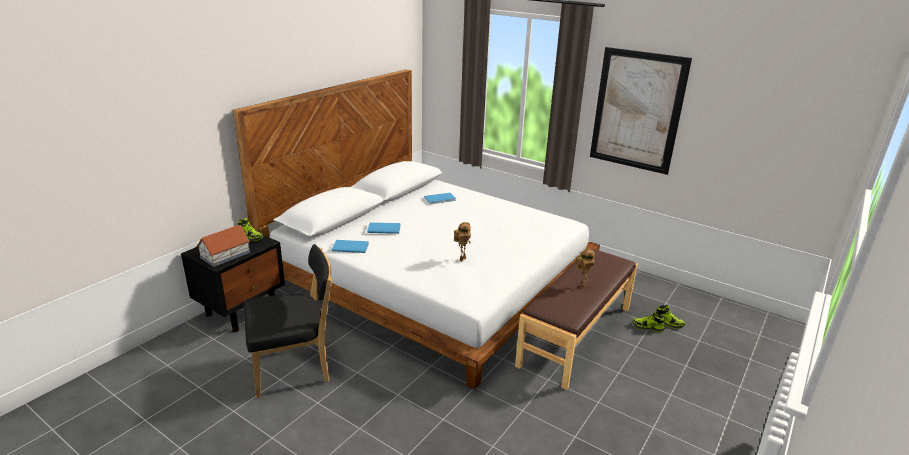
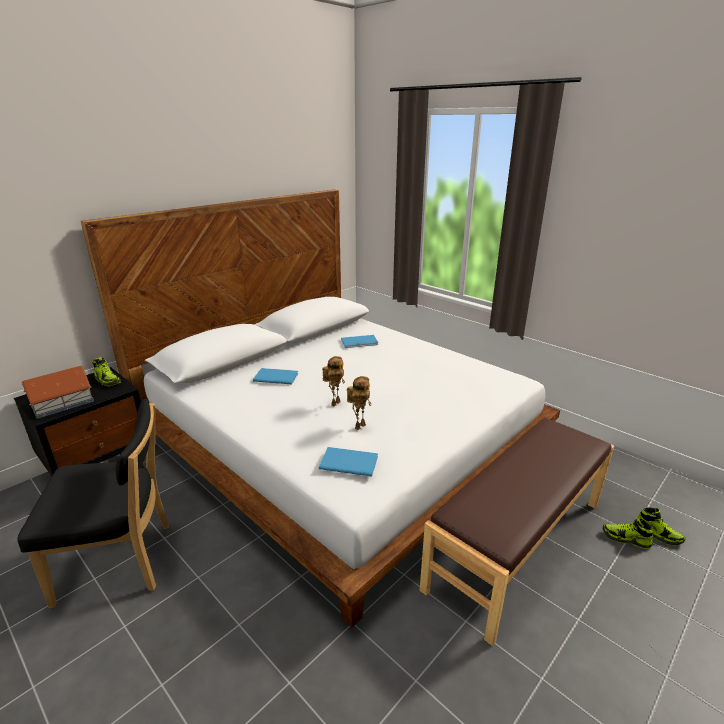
camera: 10 degrees right, 0 degrees up
(349, 247) = (223, 399): blue book -> blue book (347, 462)
(582, 286) = (527, 480): toy robot -> toy robot (335, 403)
(637, 111) = (621, 231): picture -> none

